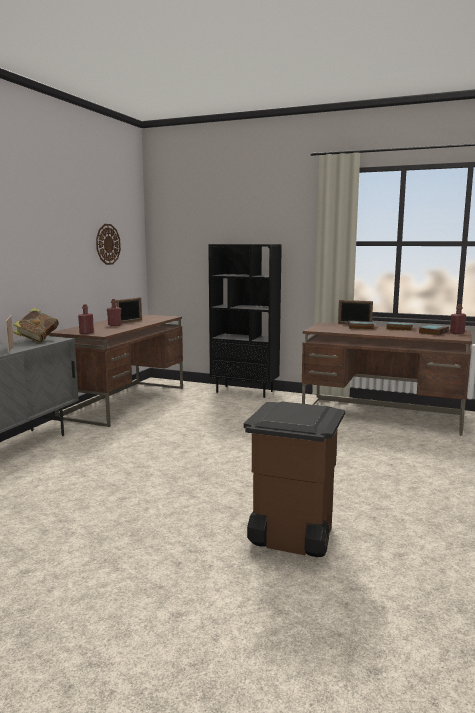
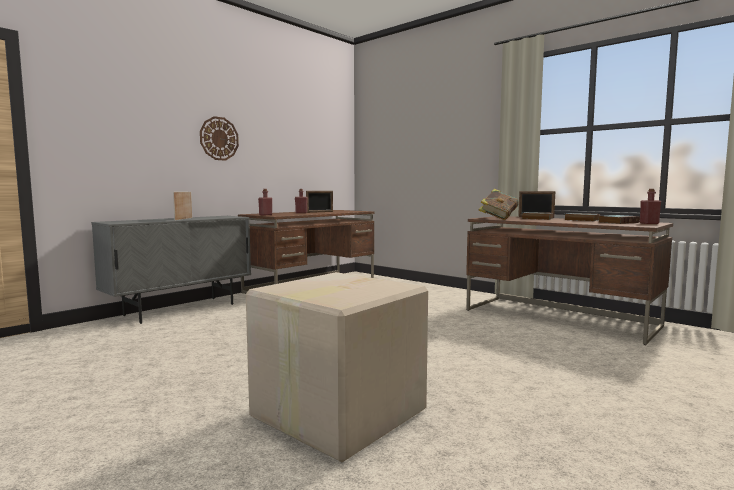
camera: 20 degrees right, 5 degrees down
(37, 340) = (217, 216): book -> book (498, 219)
(108, 244) = (309, 144): wall clock -> wall clock (219, 138)
(245, 391) = (429, 287): black bookcase -> none
(291, 538) = (336, 413): brown trash can -> cardboard box

